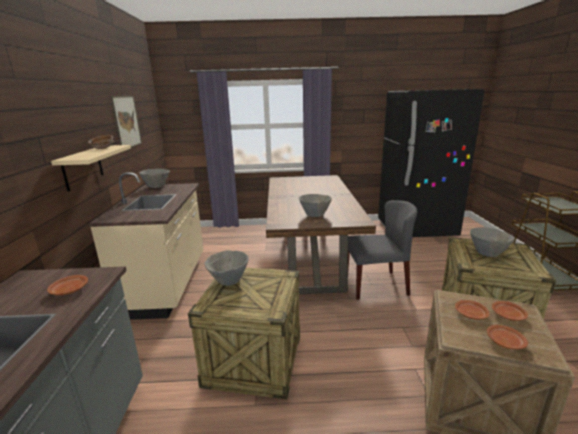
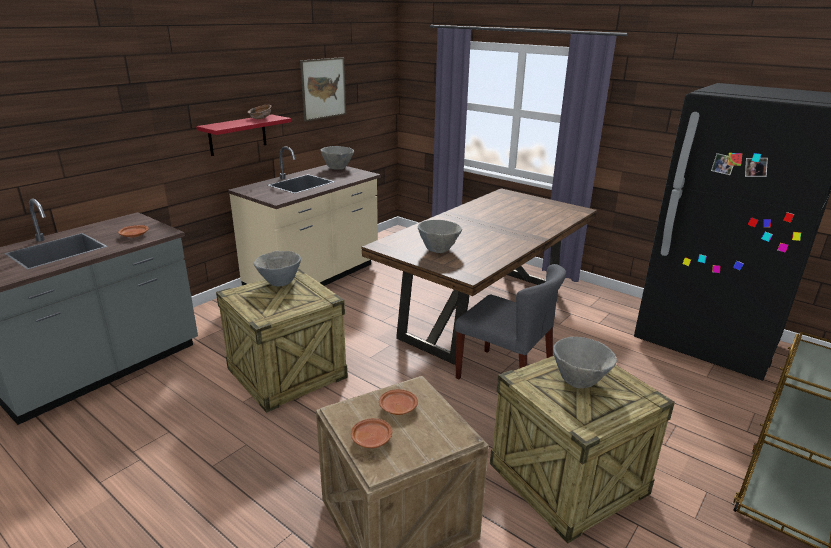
camera: 40 degrees right, 5 degrees up
(83, 167) = (237, 135): beige shelf -> red shelf
(508, 316) = (429, 429): brown plate -> none

